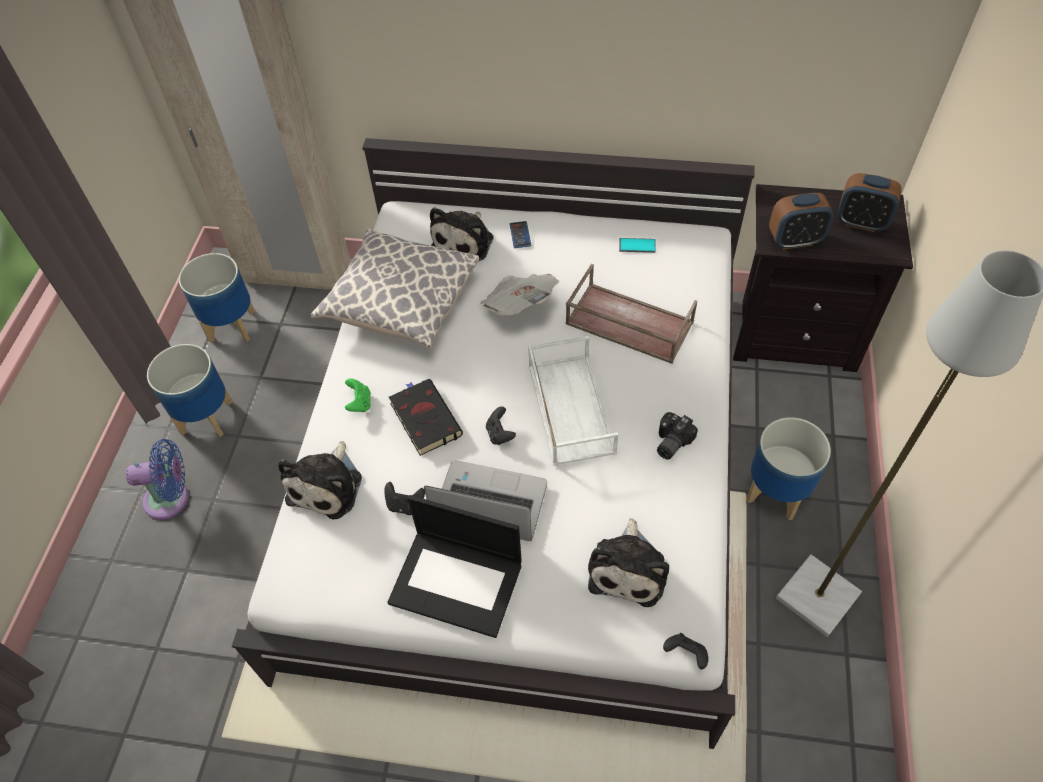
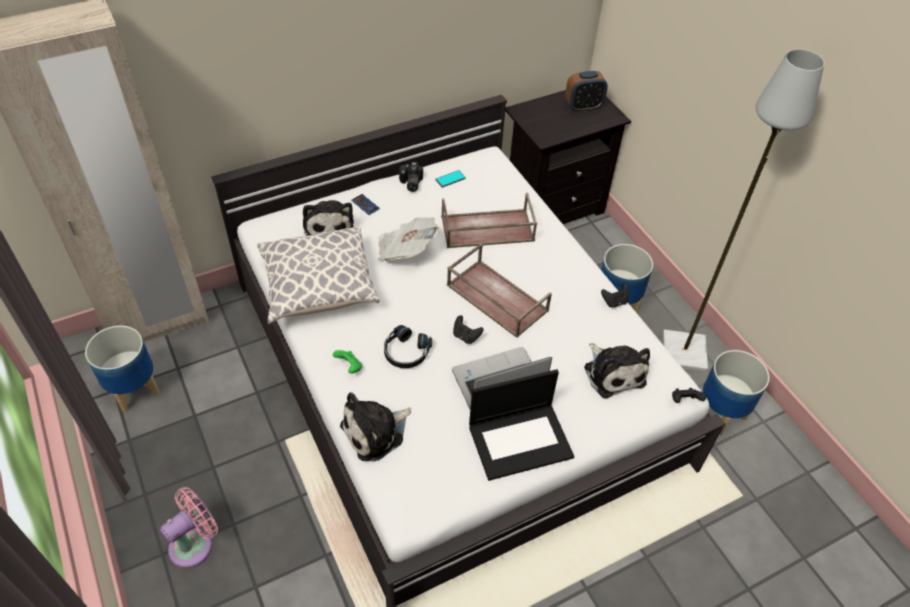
camera: 40 degrees left, 5 degrees down
(171, 499) = (195, 544): blue fan -> pink fan
(206, 416) = (172, 468): planter -> planter (719, 412)
(327, 485) = (376, 432): plush toy -> plush toy turned 75 degrees clockwise
(405, 505) = (444, 413): black game controller -> black game controller (614, 302)
(424, 418) = (406, 352): black book -> black headphones
(569, 407) = (495, 298): white tray -> brown tray
(670, 442) = (573, 287): camera -> camera (410, 183)
(794, 240) = (555, 132): alarm clock -> none

